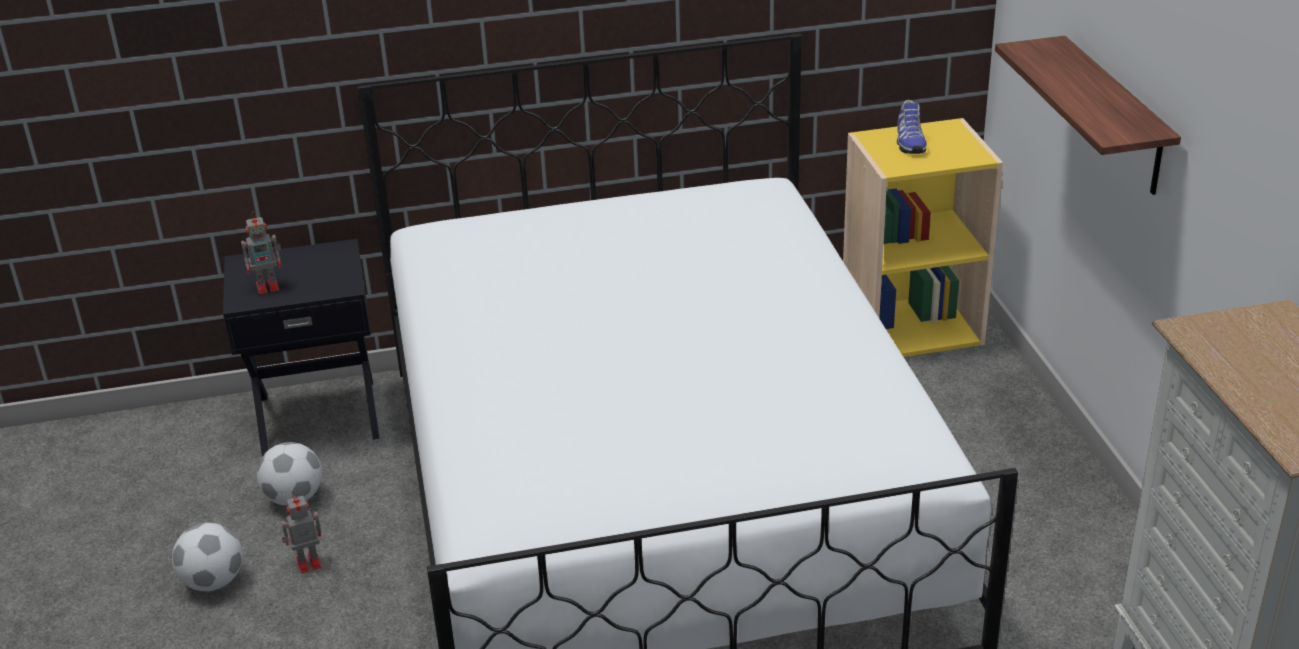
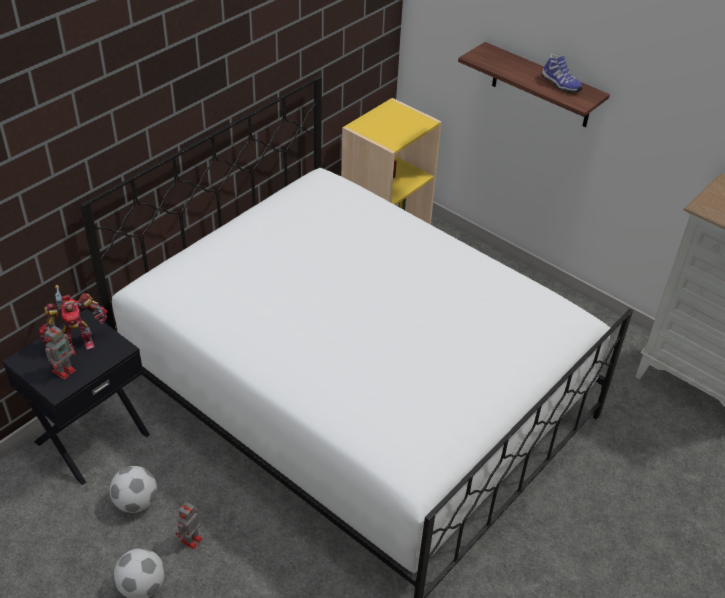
camera: 40 degrees left, 10 degrees up
(311, 266) = (77, 342): none -> toy robot
(909, 142) = (382, 123): shoe -> shoe (560, 84)

